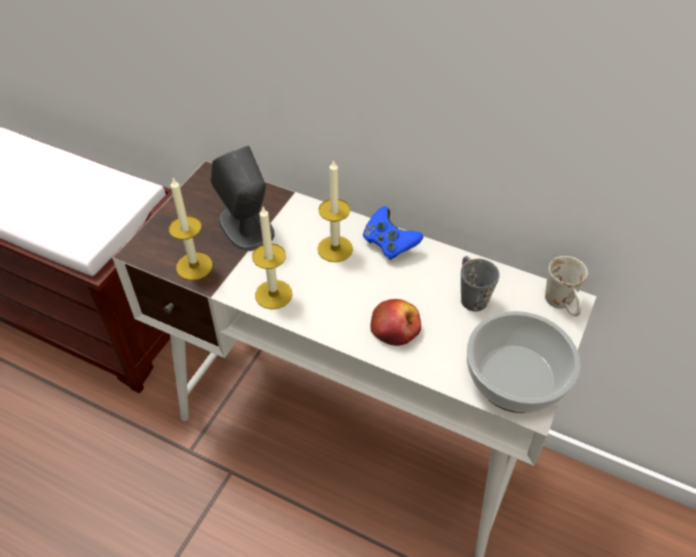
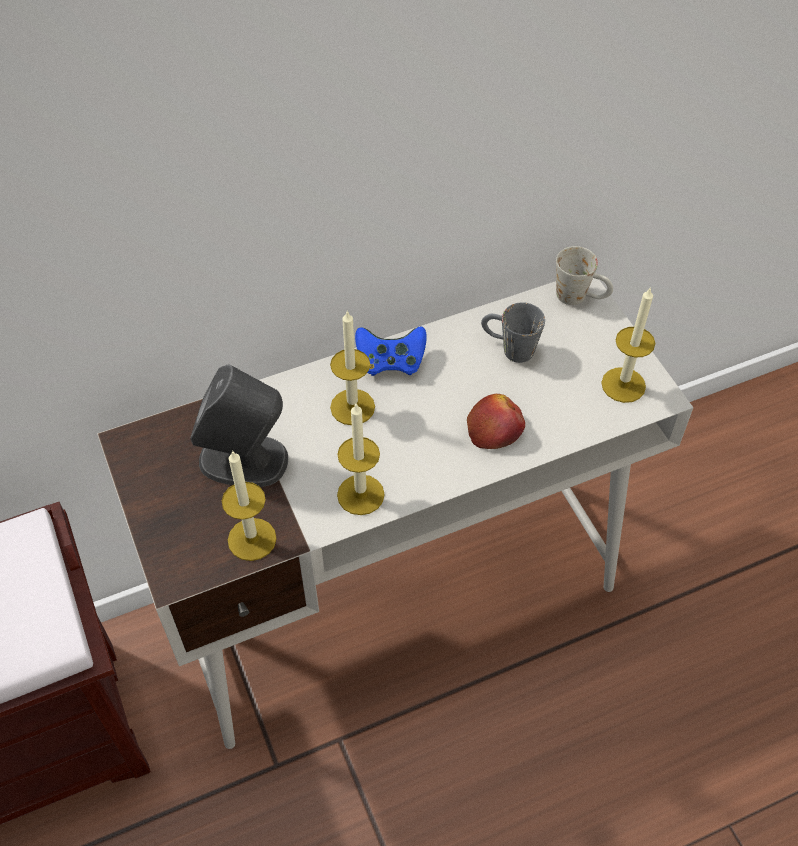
camera: 50 degrees left, 5 degrees up
(515, 378) = (623, 385): bowl -> candle

